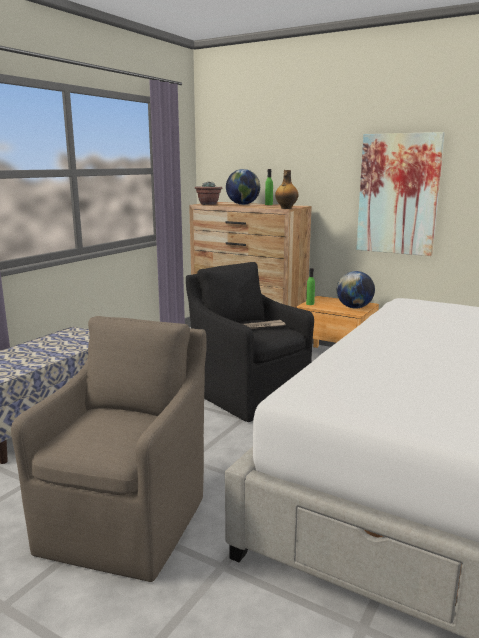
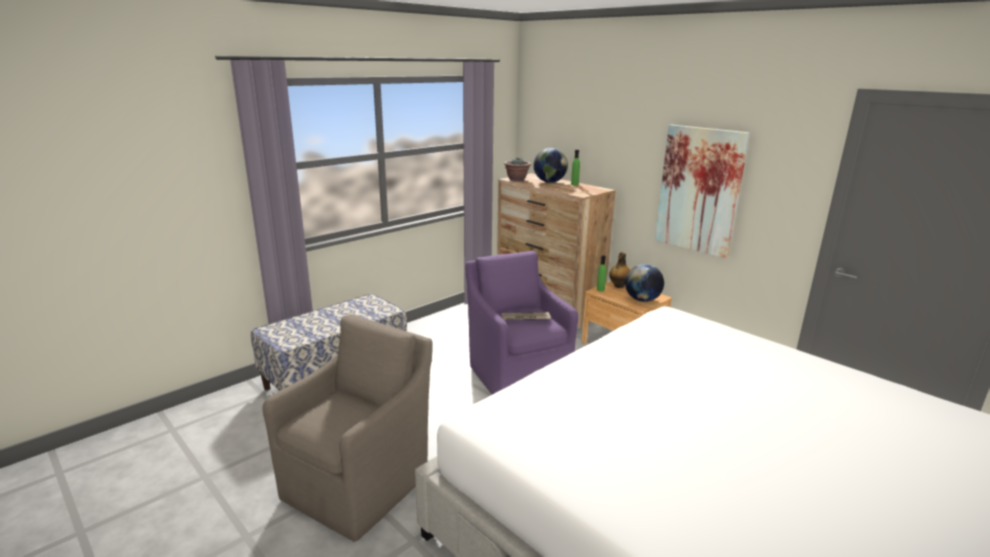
camera: 15 degrees right, 5 degrees up
(249, 395) = (517, 375): black armchair -> purple armchair
(286, 208) = (582, 195): bottle -> bottle (619, 286)

